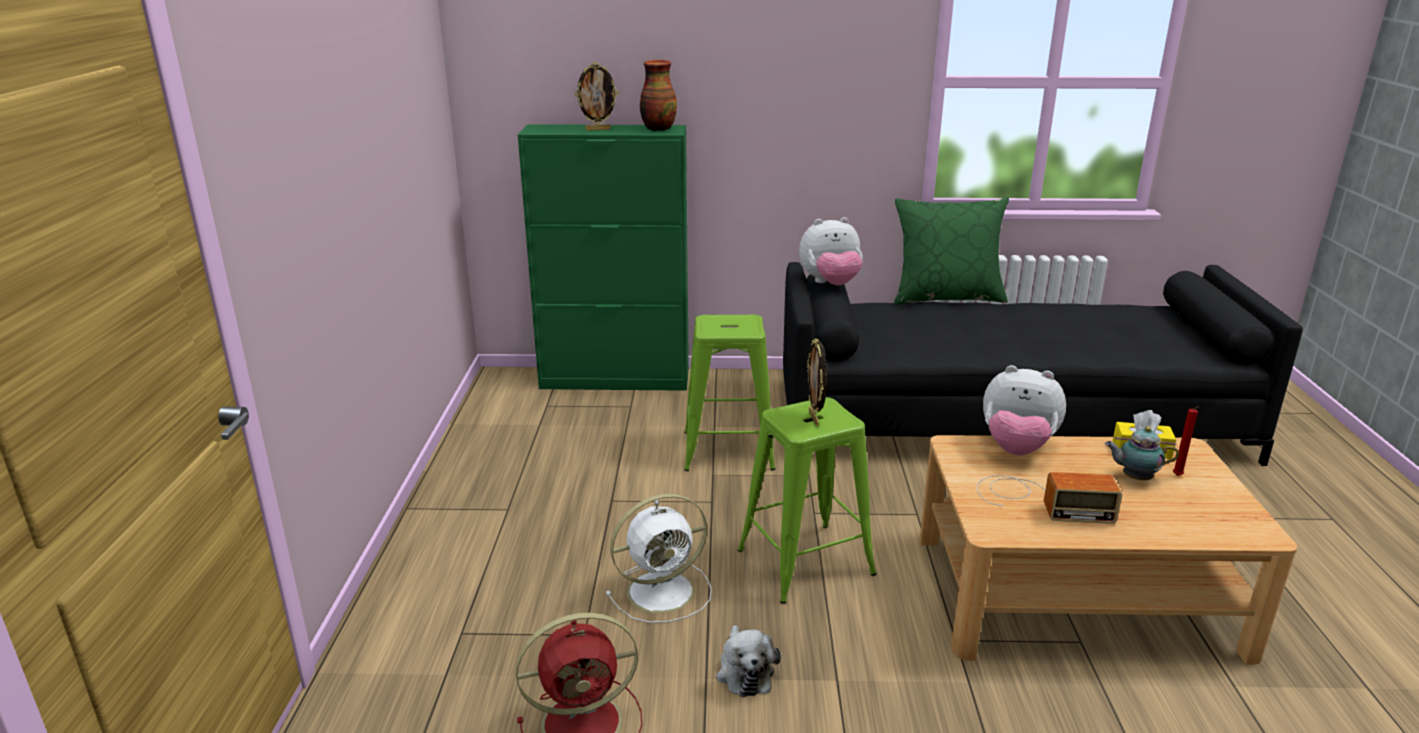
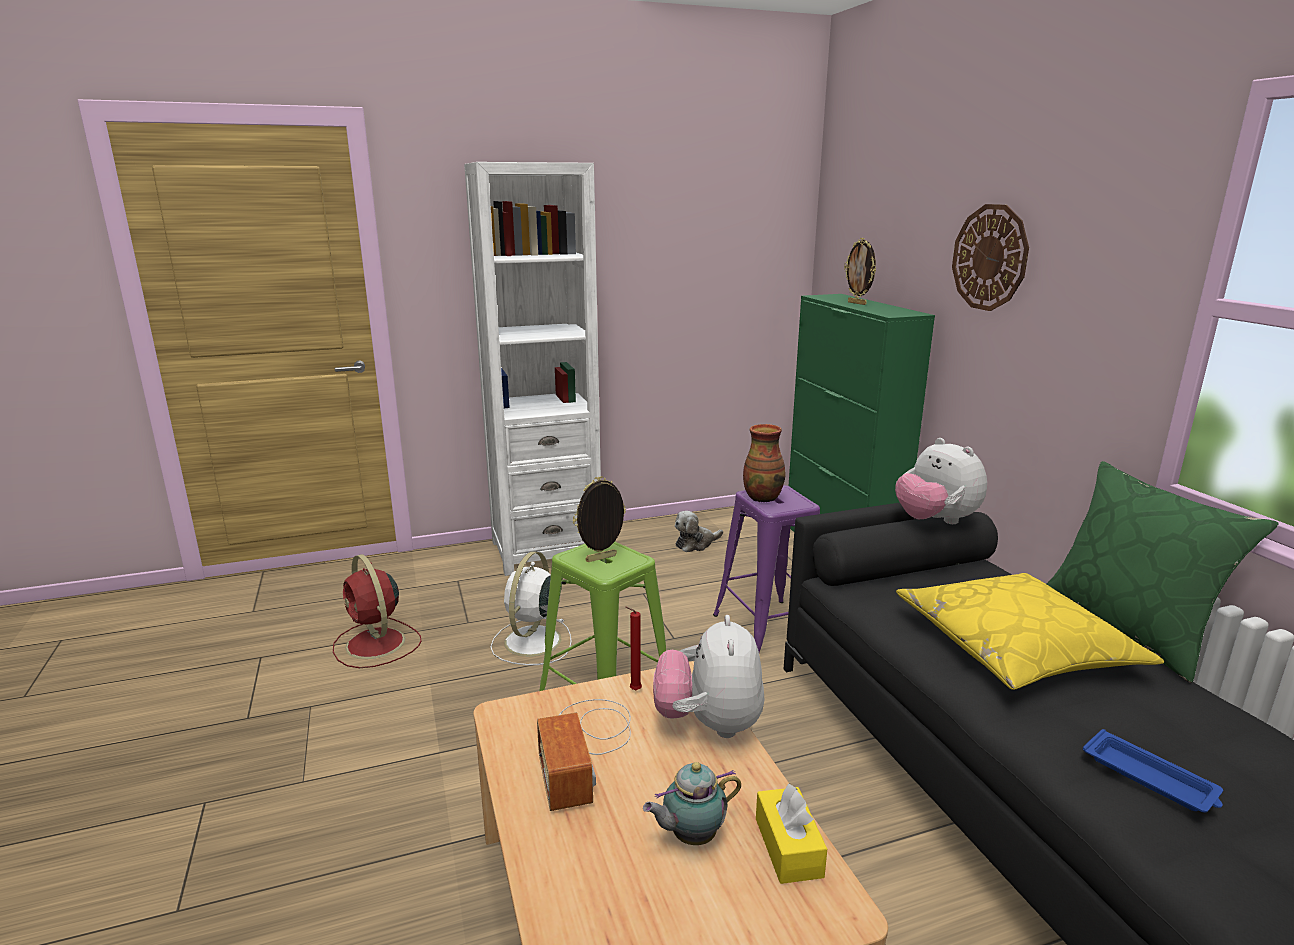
camera: 70 degrees right, 5 degrees down
(444, 548) = (545, 551): none -> white bookcase
(658, 128) = (897, 311): vase -> vase (762, 497)
(663, 591) = (531, 642): white fan -> white fan turned 60 degrees clockwise
(727, 450) = (768, 628): green stool -> purple stool
(740, 67) = (990, 257): none -> wall clock
(744, 671) = (441, 700): plush toy -> plush toy (696, 544)
(959, 329) = (1015, 647): none -> yellow pillow
(1097, 338) = (1151, 778): none -> blue tray
(1134, 478) = (690, 836): teapot -> teapot turned 105 degrees counterclockwise
(1178, 476) = (723, 889): red candle -> red candle (633, 690)

